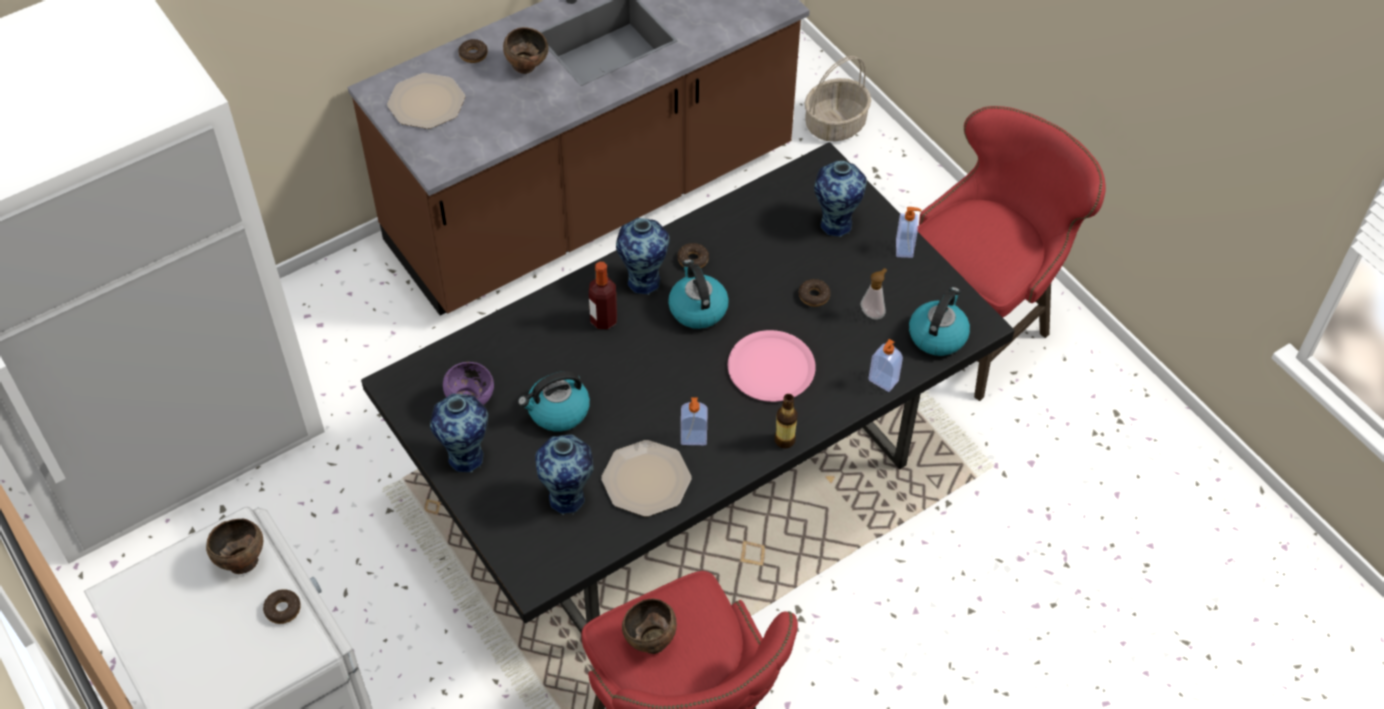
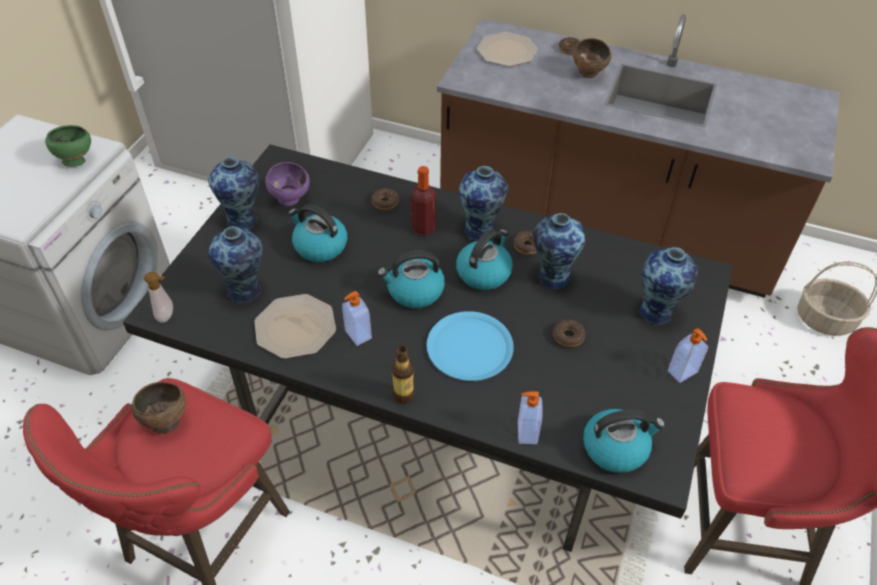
camera: 55 degrees right, 5 degrees down
(241, 561) = (76, 161): brown bowl -> green bowl
(283, 609) = (47, 197): donut -> donut (385, 202)
(677, 370) = (414, 291): none -> kettle
(742, 265) = (552, 277): none -> vase
(771, 367) = (469, 347): pink plate -> blue plate
(873, 313) = (592, 386): soap dispenser -> soap dispenser (168, 316)

